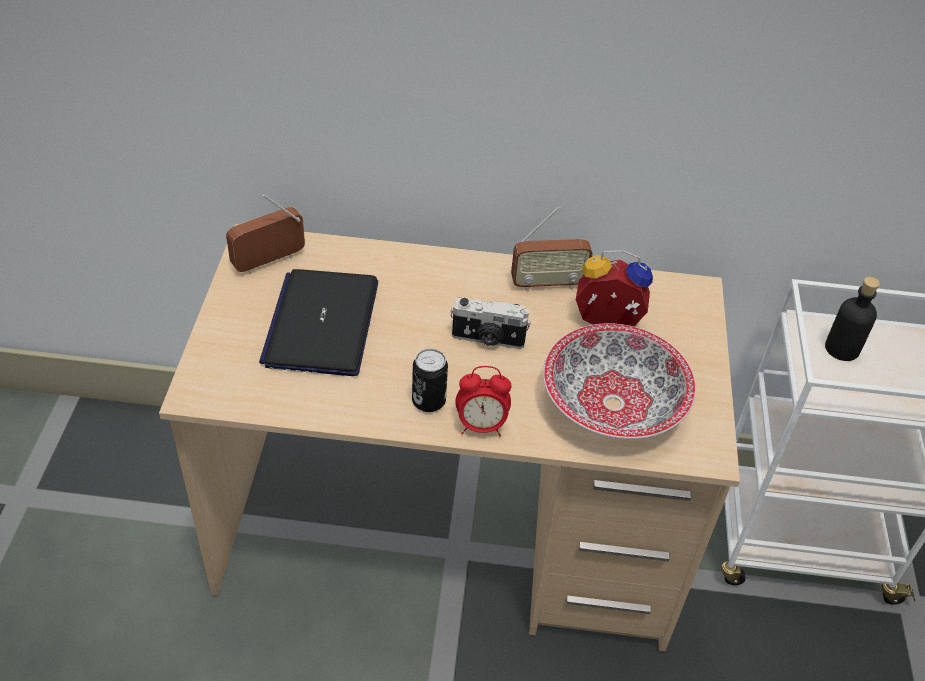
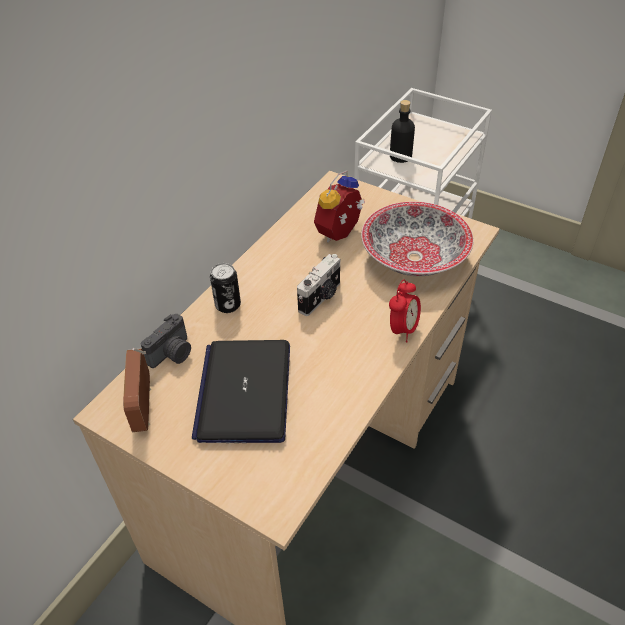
camera: 60 degrees left, 0 degrees up
(322, 323) = (244, 391): laptop -> laptop turned 60 degrees clockwise
(341, 256) = (172, 354): none -> camera
(428, 401) = (365, 351): can -> can (228, 305)
(548, 284) = (284, 248): radio -> none

